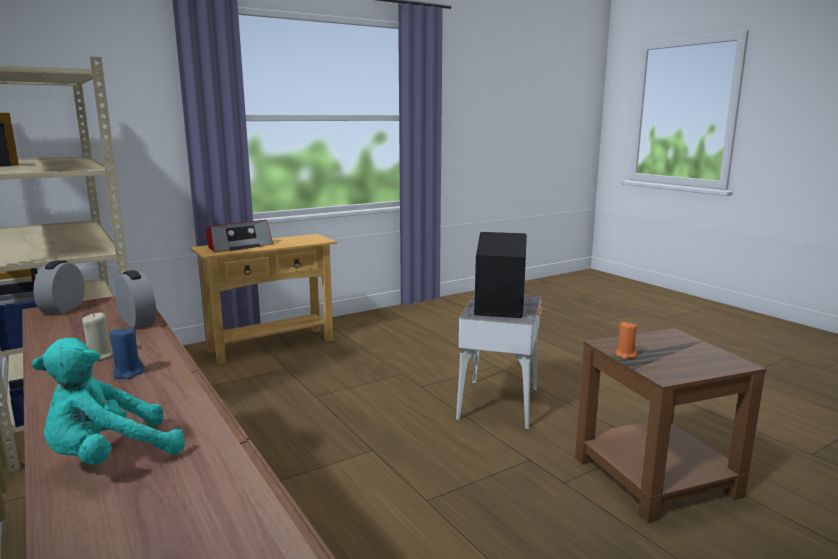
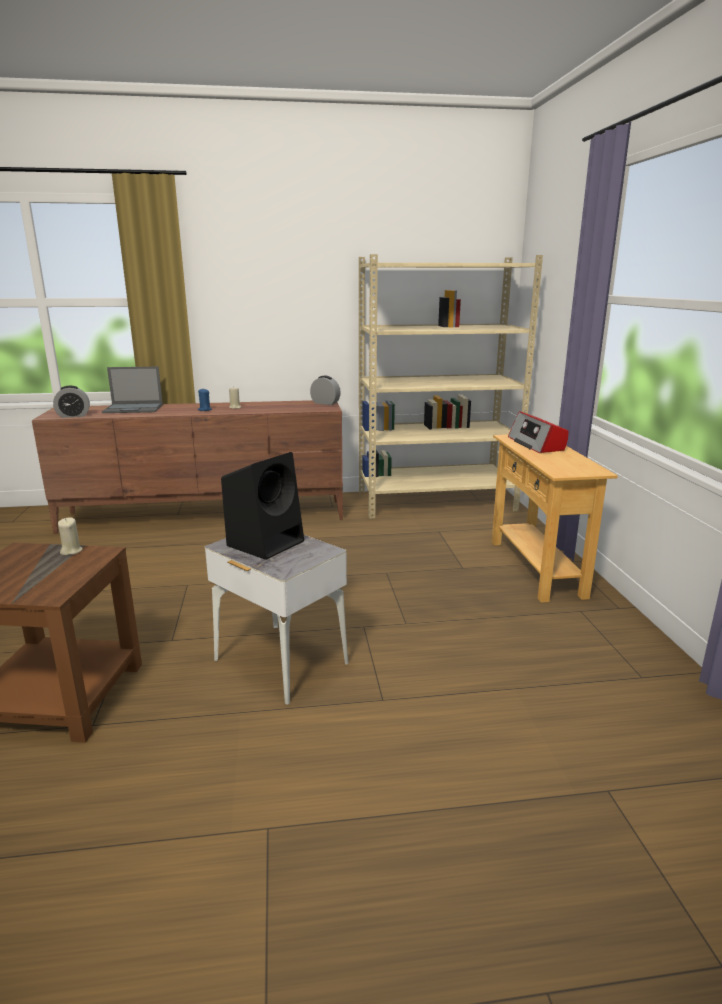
camera: 115 degrees right, 5 degrees up
(110, 458) = (134, 408): turquoise plush toy -> laptop
(137, 321) = (278, 411): alarm clock -> alarm clock (73, 416)
(625, 355) = (71, 551): orange candle -> beige candle

